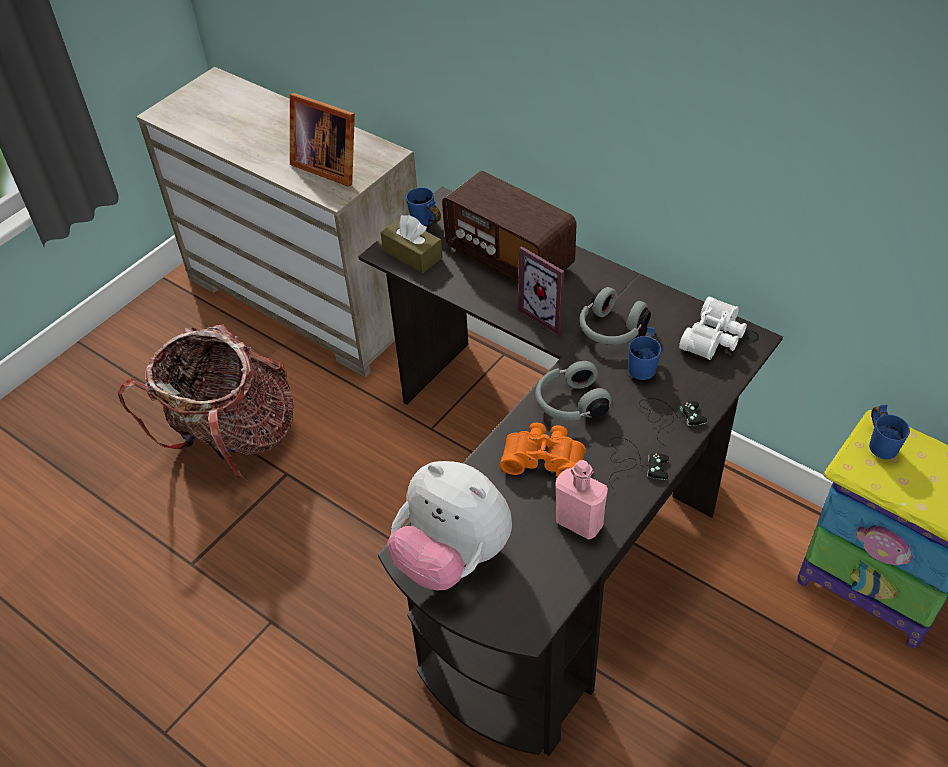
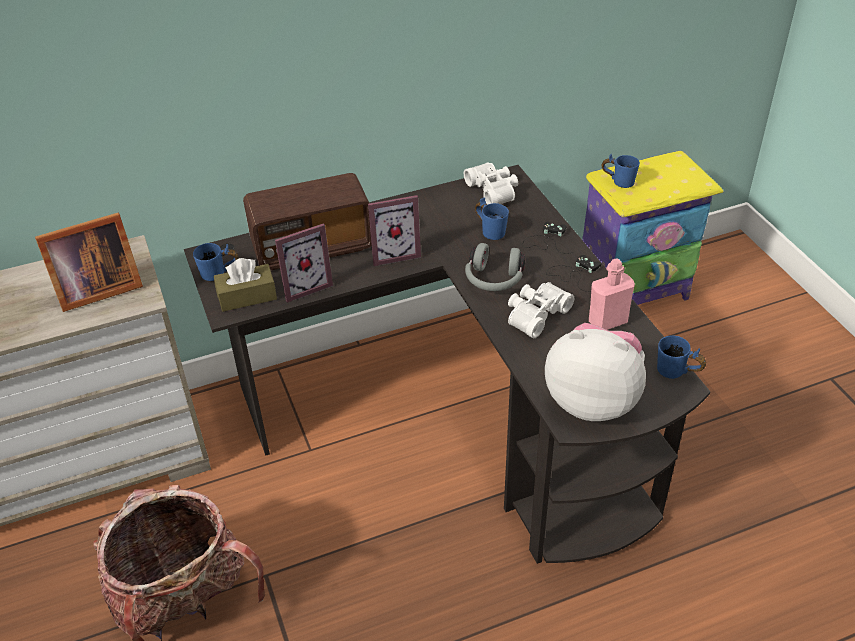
camera: 60 degrees left, 5 degrees down
(452, 557) = (593, 400): plush toy -> plush toy turned 135 degrees counterclockwise
(453, 280) = (304, 286): none -> picture frame
(539, 614) = (675, 375): none -> blue mug
(544, 458) = (535, 314): orange binoculars -> white binoculars
(611, 330) = (440, 231): grey headphones -> none

